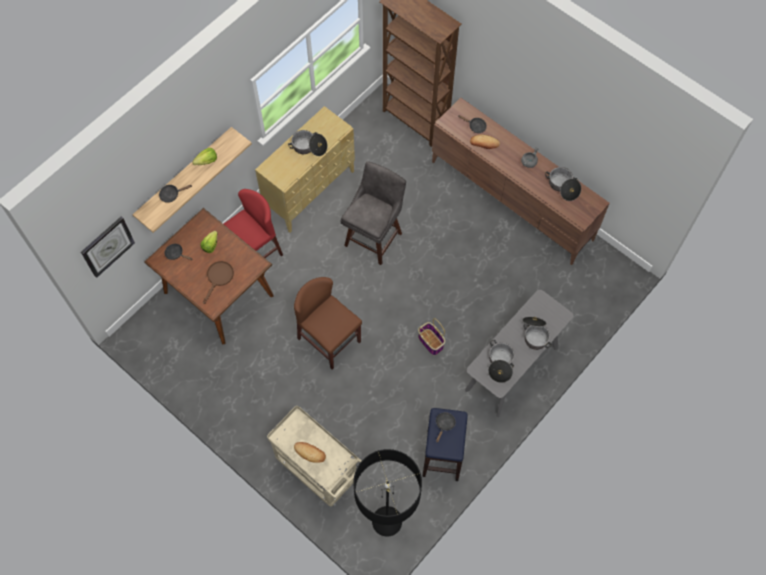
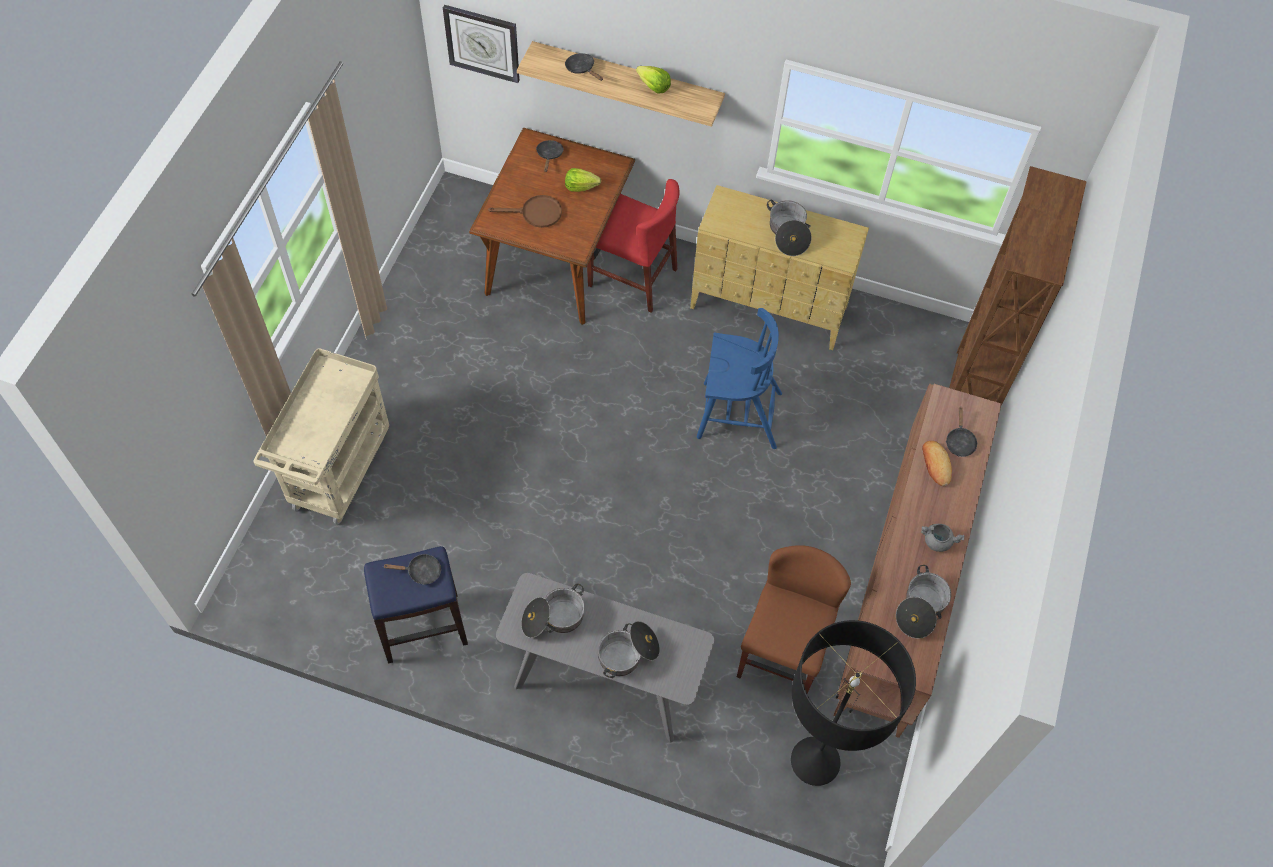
camera: 65 degrees right, 5 degrees down
(310, 453) = (315, 412): bread -> none
(329, 340) = (545, 416): brown chair -> brown chair (782, 653)
(374, 237) = (737, 415): grey stool -> blue chair
(387, 522) = (293, 588): black floor lamp -> black floor lamp (814, 763)
(431, 342) = (600, 550): basket -> none

